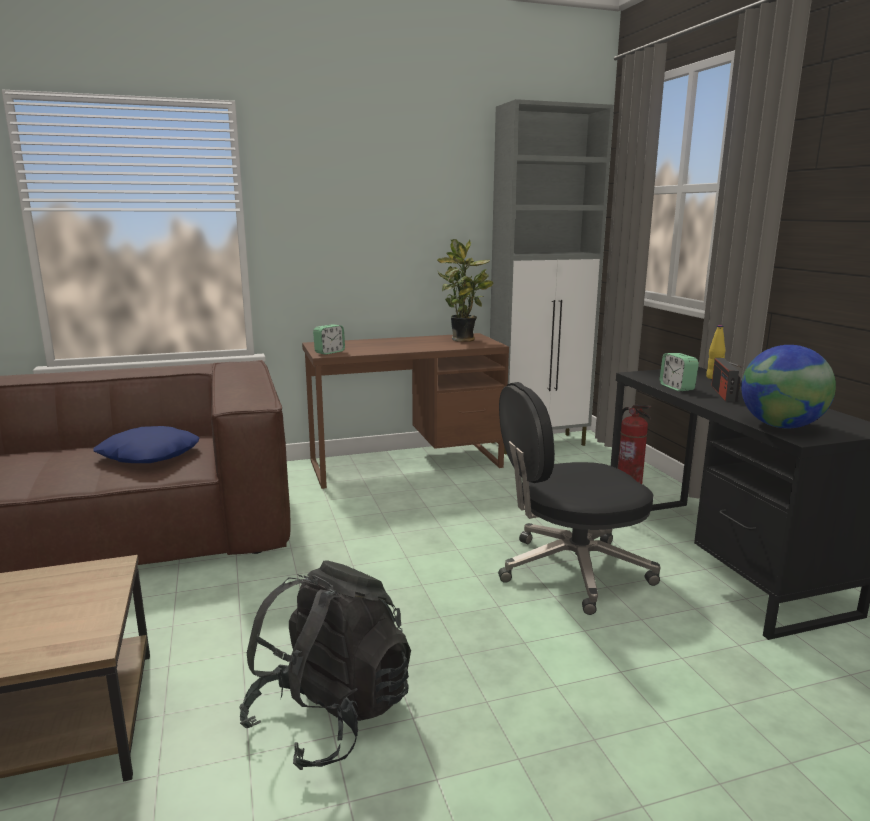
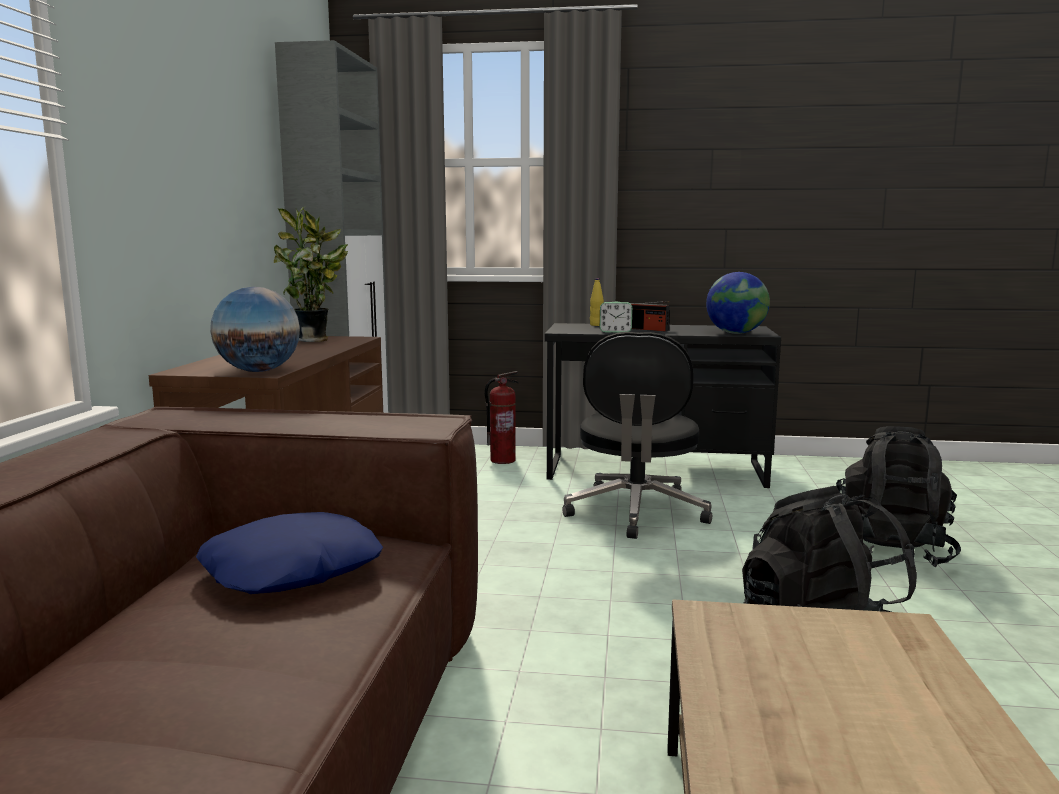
camera: 65 degrees left, 5 degrees down
(329, 352) = (258, 371): alarm clock -> globe
(644, 759) = (891, 551): none -> black backpack

